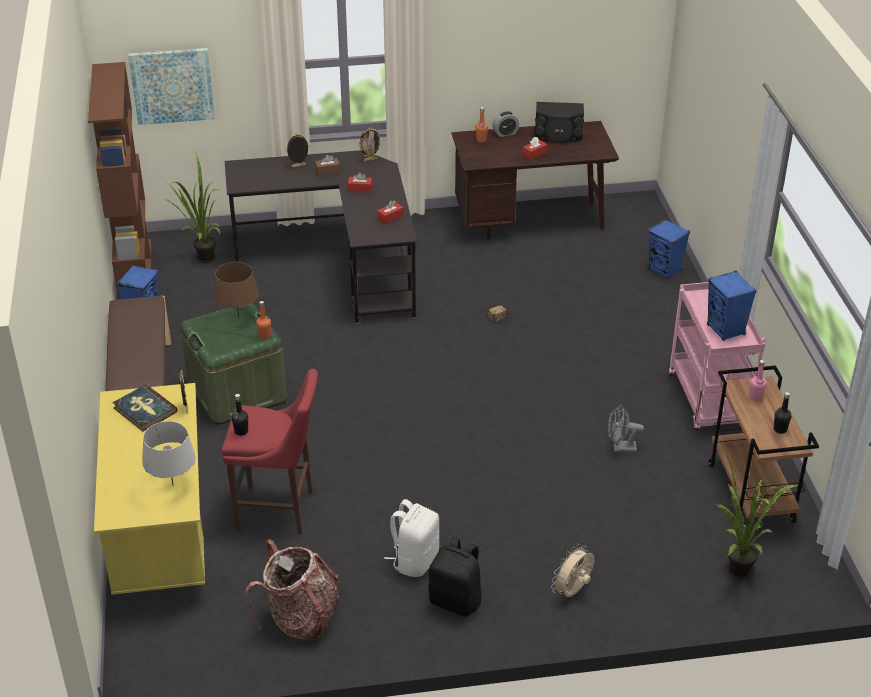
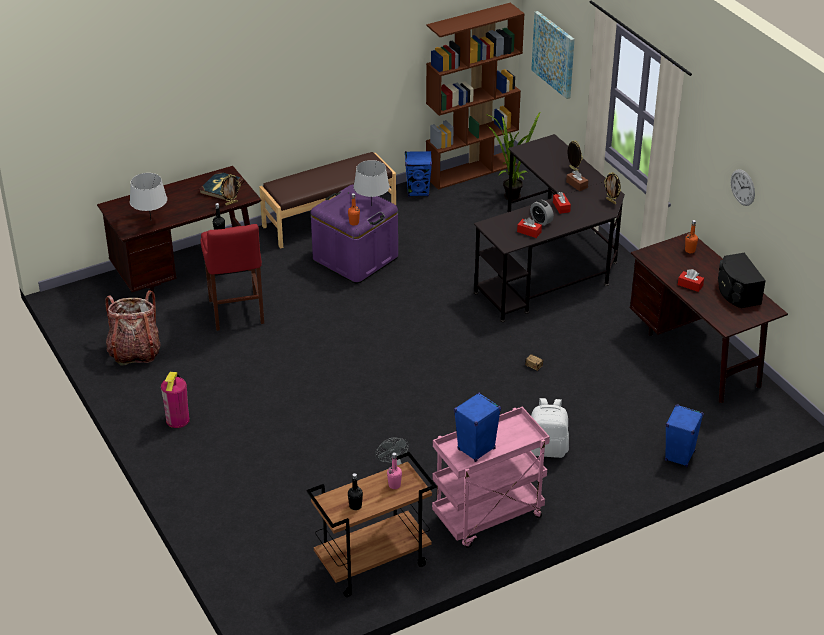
camera: 70 degrees right, 0 degrees up
(161, 538) = (186, 271): yellow desk -> brown desk
(237, 392) = (355, 259): green storage box -> purple storage box
(238, 318) = (371, 206): brown table lamp -> grey table lamp
(414, 560) = (211, 390): white backpack -> white backpack (547, 449)
(456, 601) = (178, 420): black backpack -> fire extinguisher
(505, 133) = (713, 261): alarm clock -> alarm clock (541, 220)
(514, 45) = (742, 187): none -> wall clock
(573, 591) = (210, 478): beige fan -> none
(737, 574) = (266, 569): potted plant -> none

